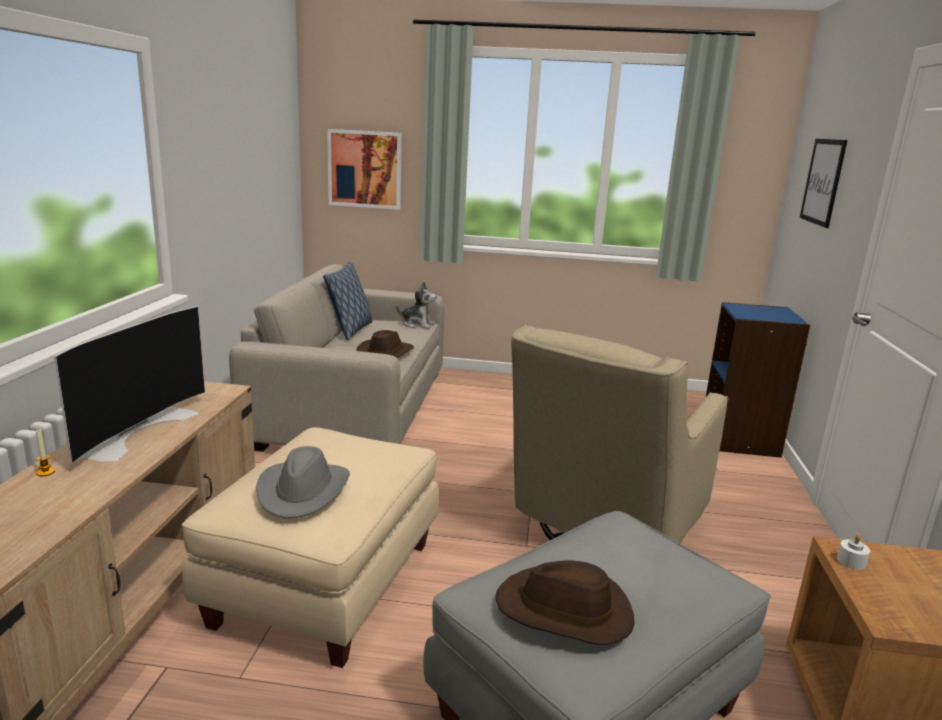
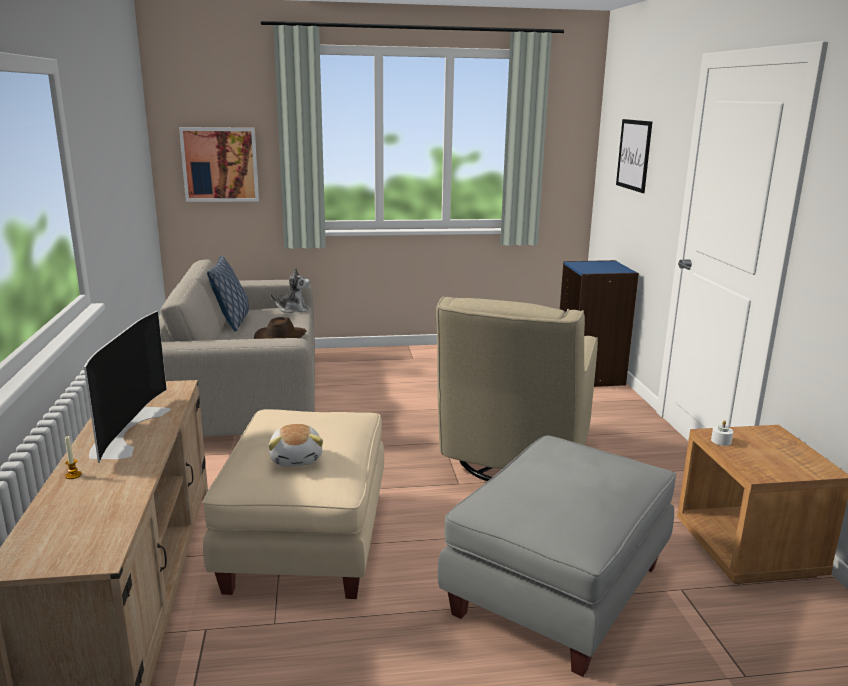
camera: 15 degrees left, 0 degrees up
(303, 491) = (297, 458): grey hat -> plush toy
(564, 611) = (550, 505): brown hat -> none

